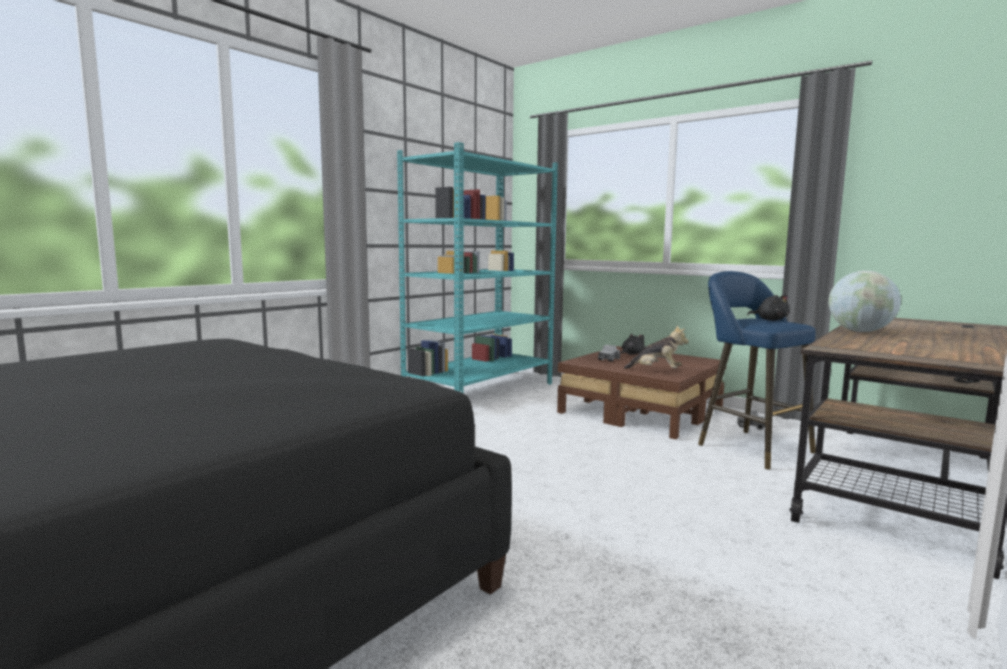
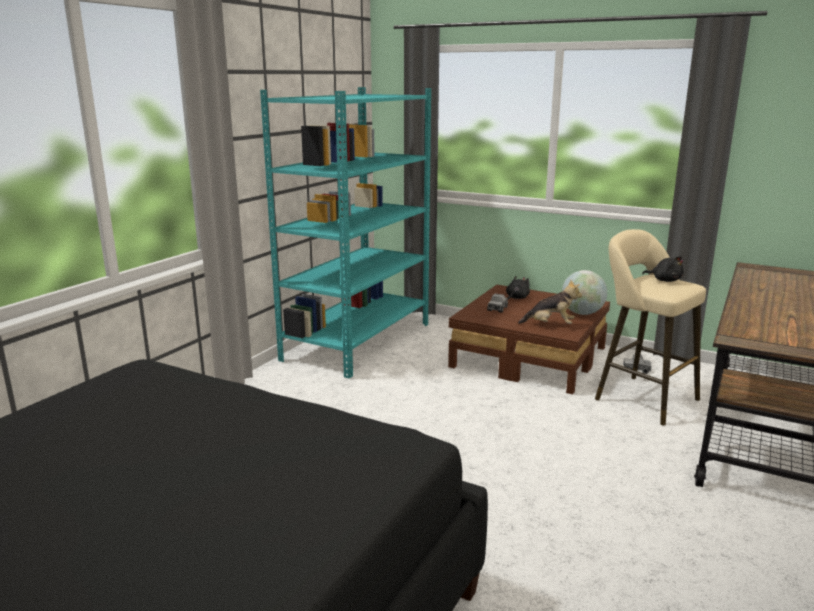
camera: 10 degrees left, 10 degrees up
(749, 447) = (641, 397): blue stool -> beige stool
(860, 331) = (751, 301): globe -> globe (582, 313)

